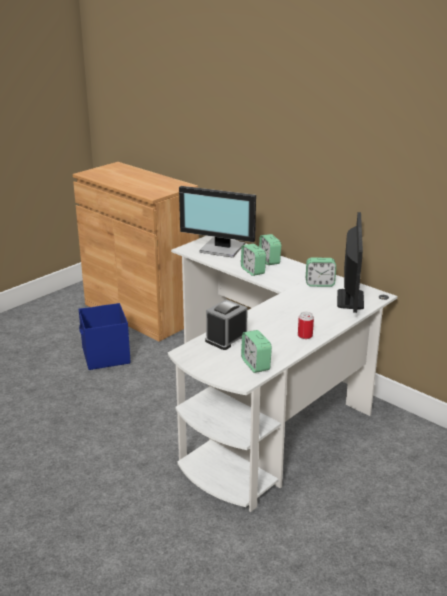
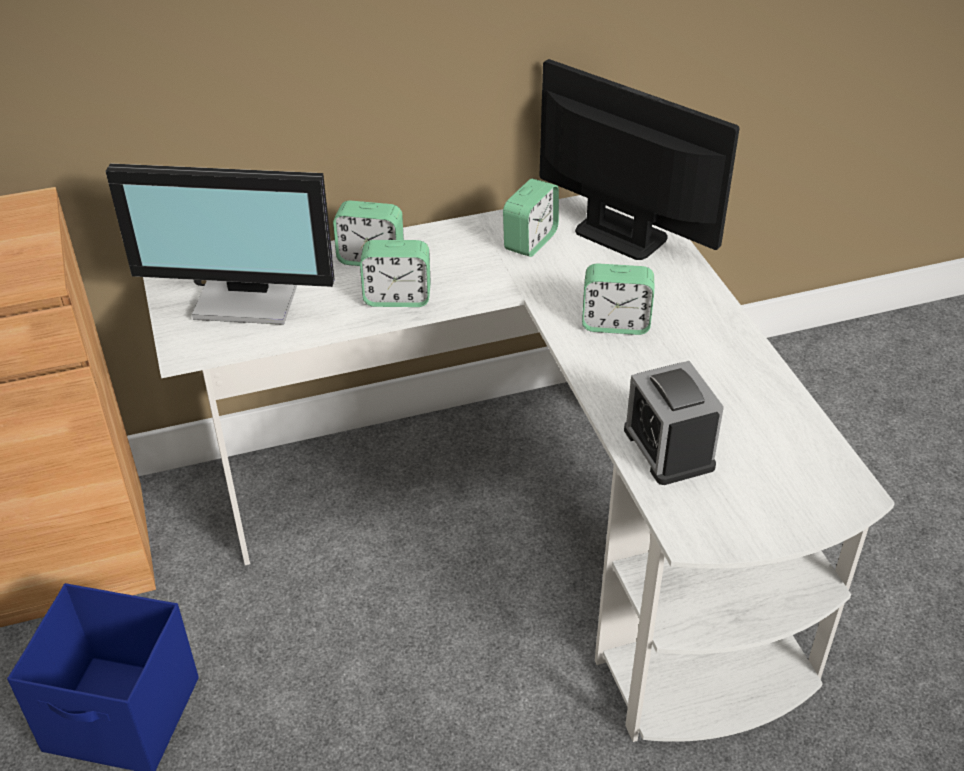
camera: 60 degrees left, 15 degrees up
(222, 249) = (249, 297): monitor -> monitor turned 45 degrees clockwise
(255, 365) = (798, 449): alarm clock -> alarm clock (615, 323)
(305, 336) = (723, 343): can -> none

